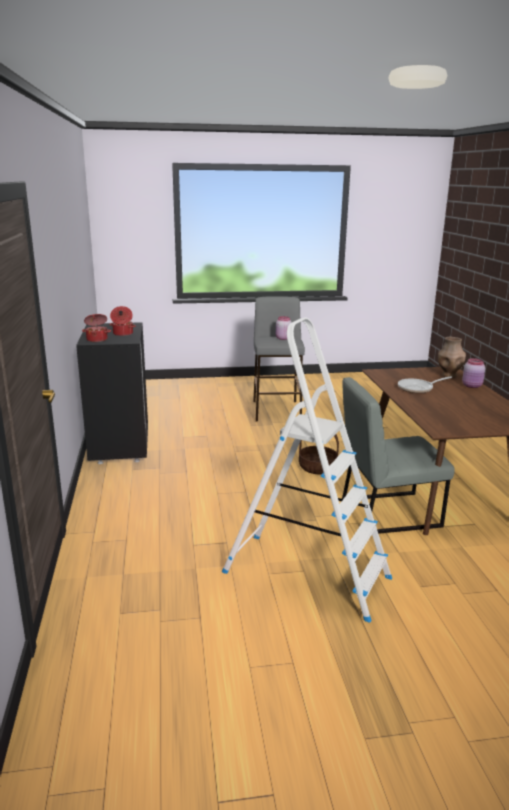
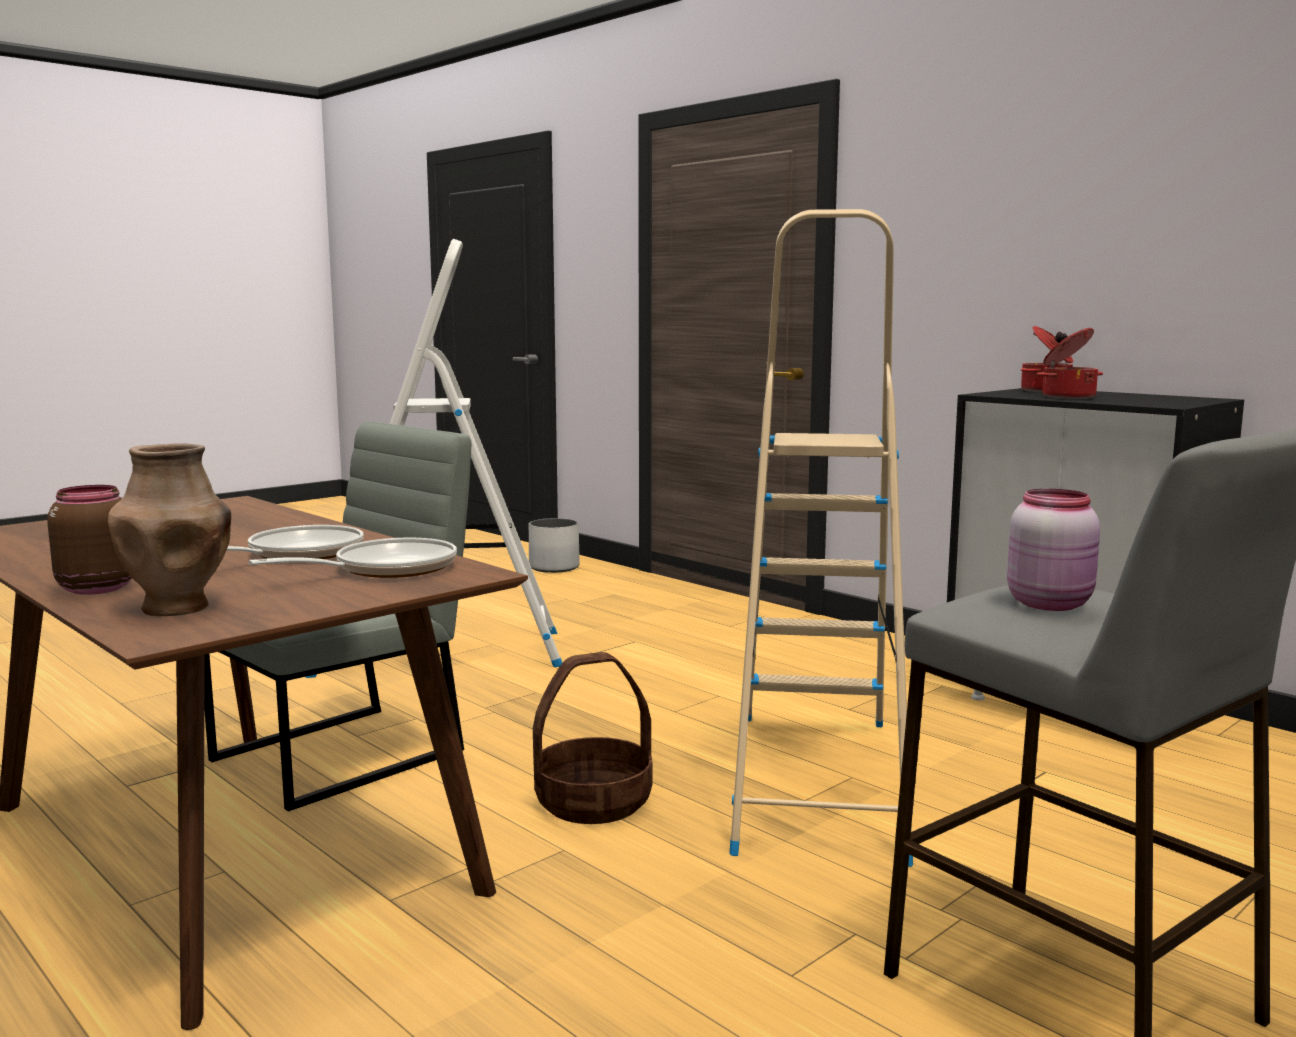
camera: 145 degrees right, 10 degrees down
(83, 706) = (554, 567): none -> white planter
(246, 454) = (815, 779): none -> beige step ladder
(395, 377) = (385, 569): none -> frying pan
(472, 386) = (95, 588): pink jar -> brown jar

